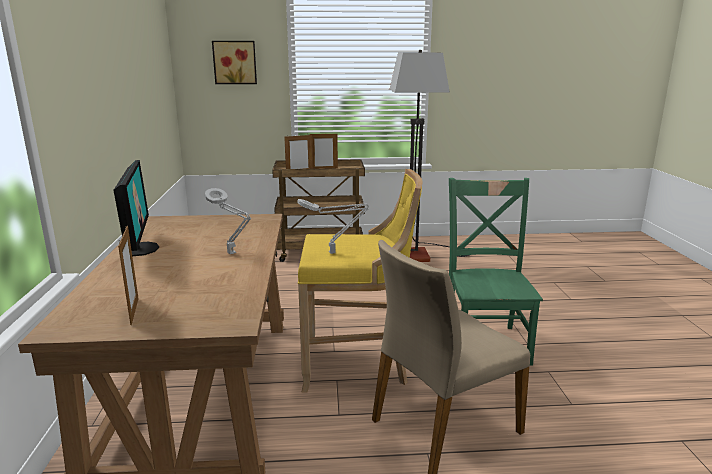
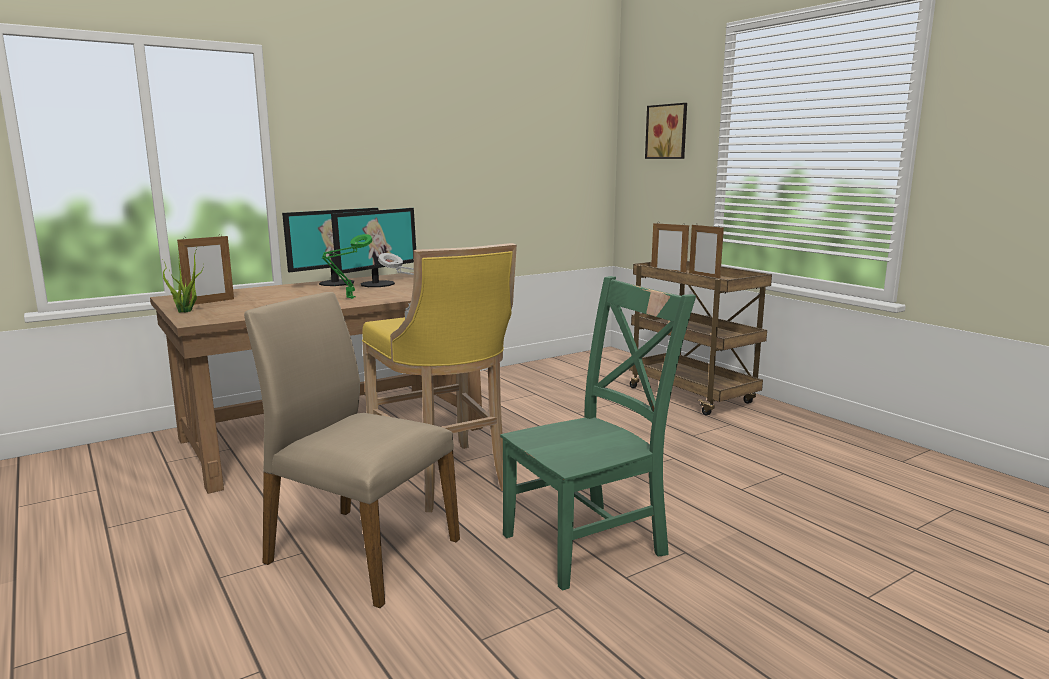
camera: 60 degrees right, 5 degrees down
(170, 326) = (186, 311): none -> potted plant
(180, 237) = (377, 284): none -> monitor
(233, 254) = (349, 298): grey table lamp -> green table lamp
(422, 254) = (806, 447): floor lamp -> none

